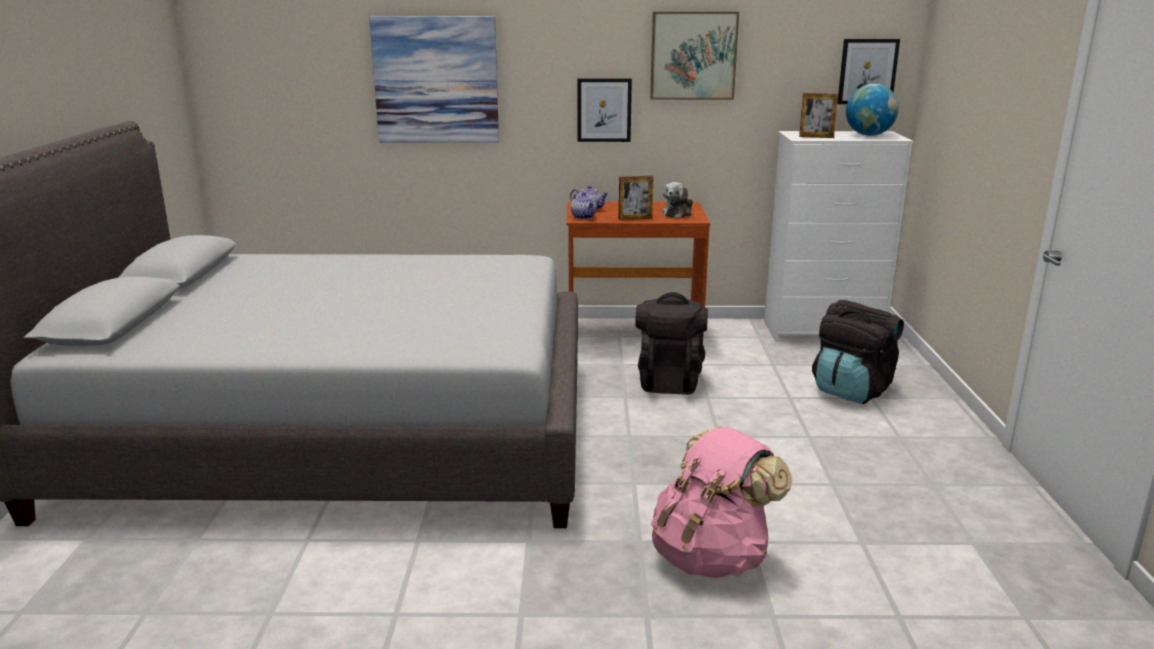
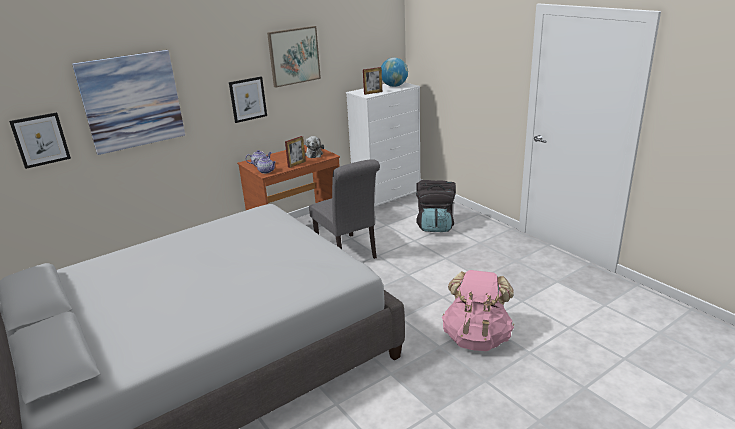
camera: 35 degrees left, 5 degrees up
(669, 380) = (348, 253): black backpack -> grey chair
(867, 71) = (381, 50): picture -> picture (40, 140)

